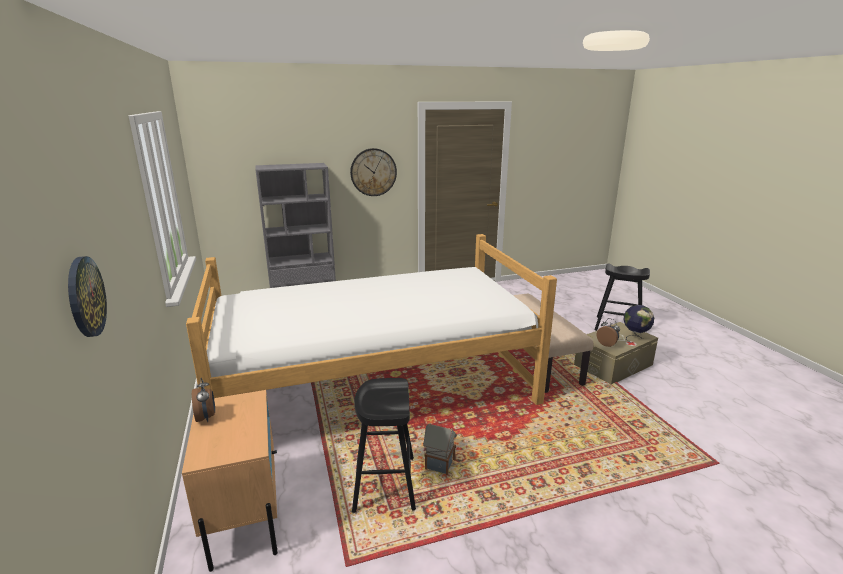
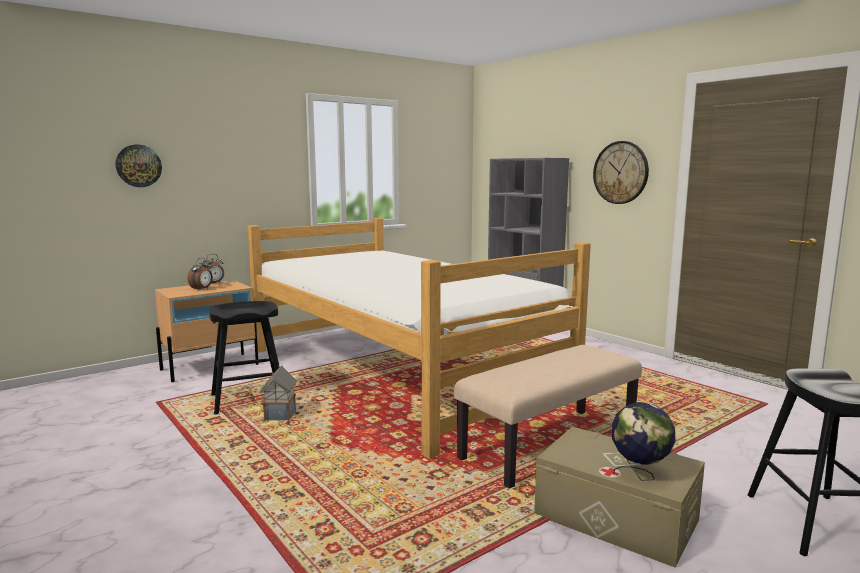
camera: 70 degrees right, 10 degrees down
(607, 344) = (576, 449): alarm clock -> alarm clock (202, 289)

